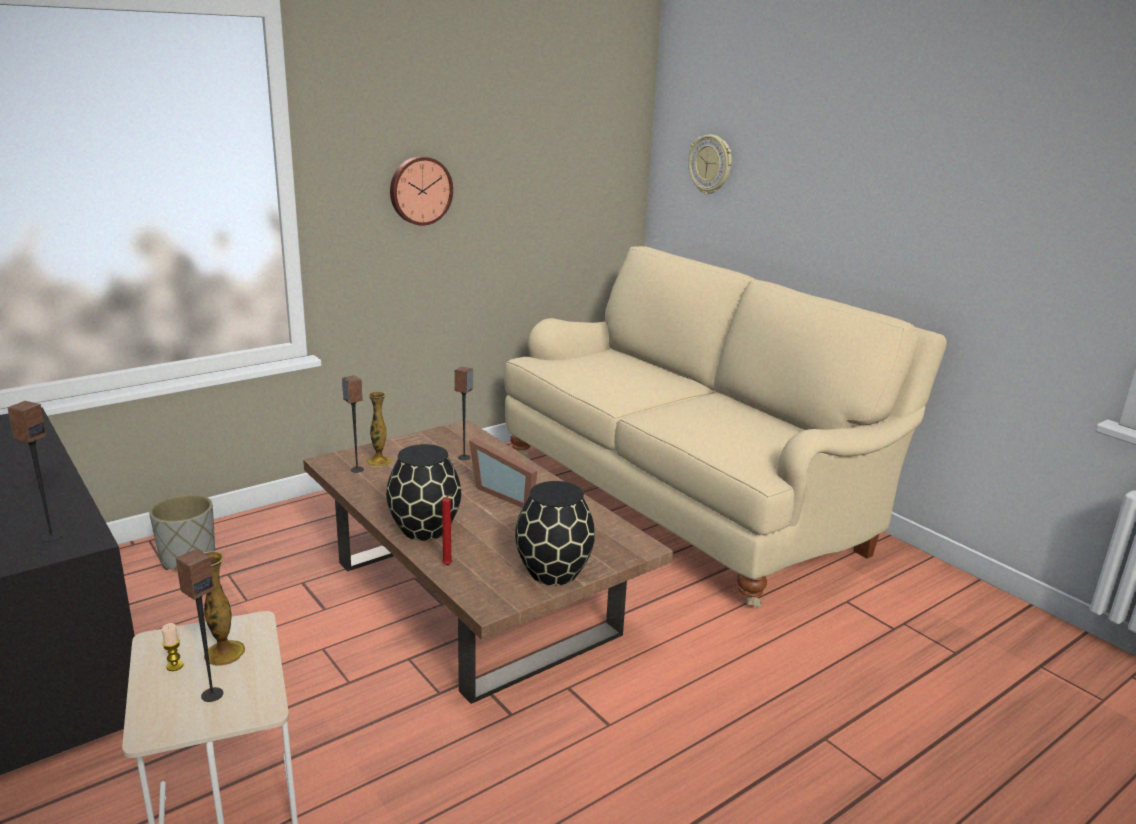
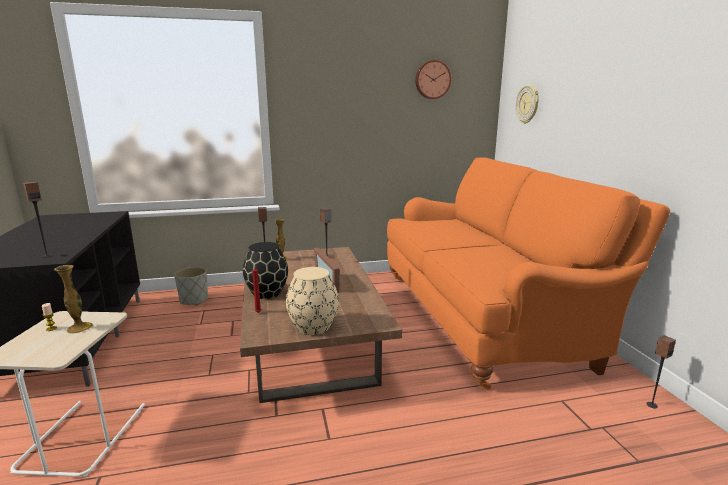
camera: 25 degrees right, 5 degrees down
(212, 694) = (46, 346): speaker -> speaker (651, 405)
(420, 190) = (341, 118): wall clock -> wall clock (432, 79)
(554, 571) = (314, 327): black vase -> beige vase
(689, 499) = (485, 316): beige sofa -> orange sofa

